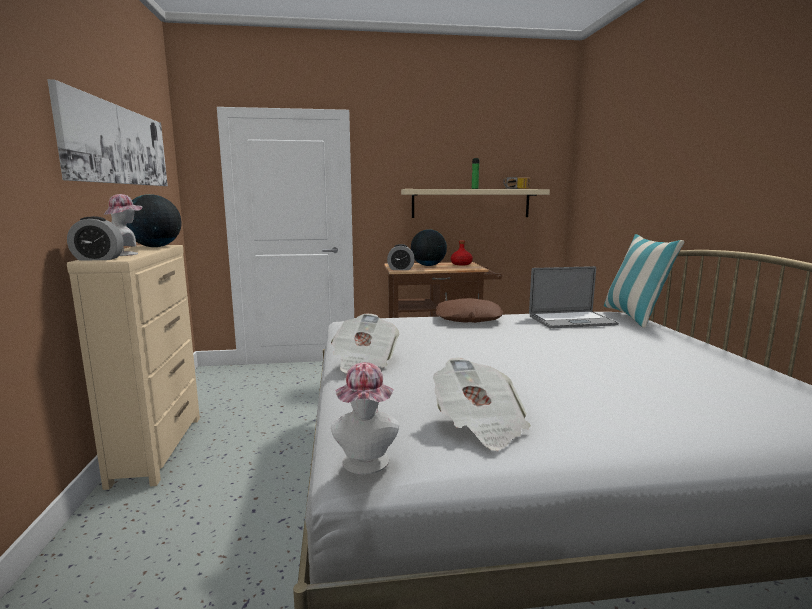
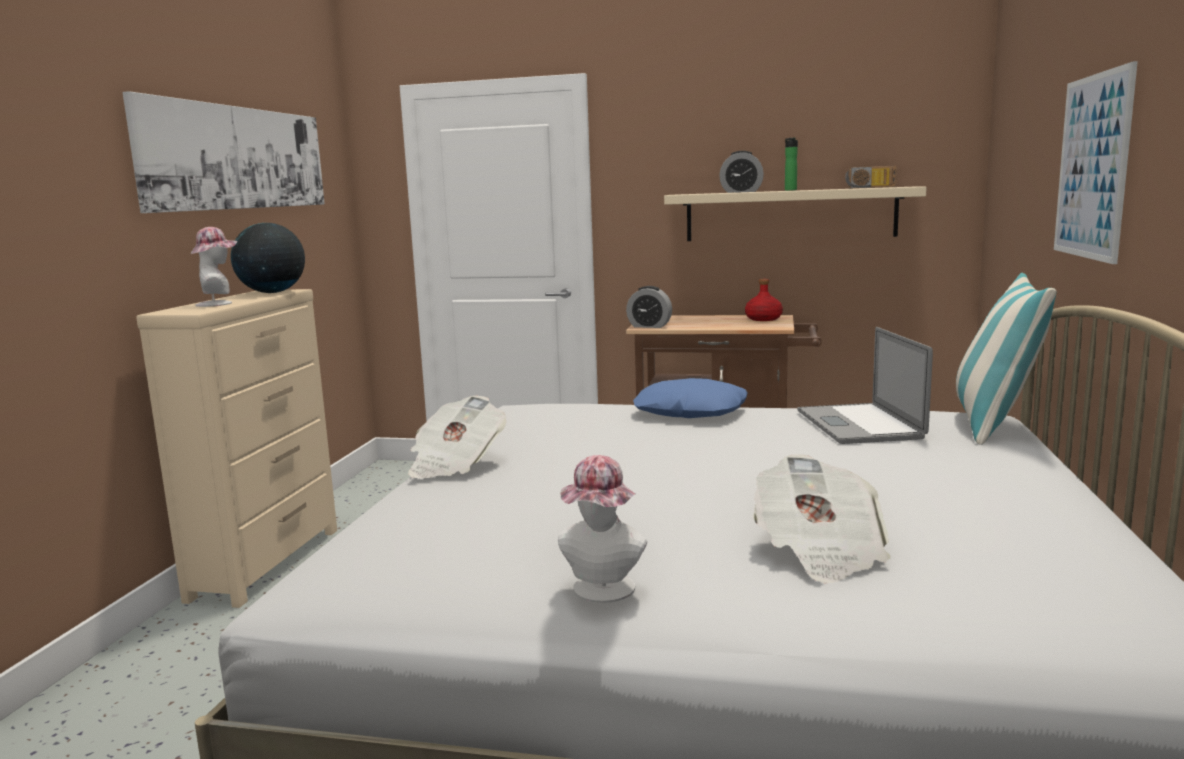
camera: 20 degrees right, 0 degrees up
(98, 259) = (174, 311): alarm clock -> alarm clock (741, 192)
(366, 465) = (304, 589): hat -> hat (602, 592)
(428, 265) = (703, 320): globe -> none
(468, 318) = (690, 411): brown pillow -> blue pillow
(480, 426) = (492, 562): newspaper -> newspaper (819, 552)
(571, 320) = (859, 424): laptop -> laptop turned 75 degrees clockwise
(687, 176) = (1092, 166): none -> picture

